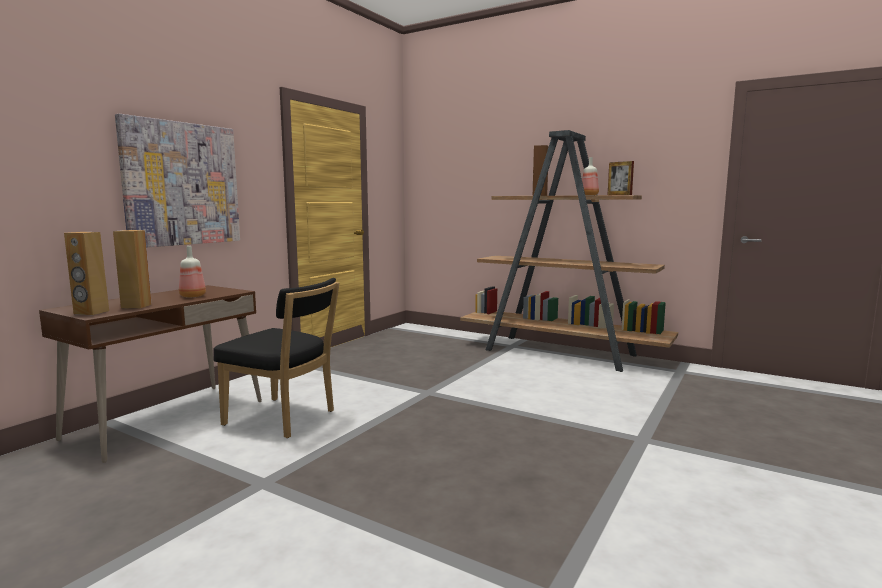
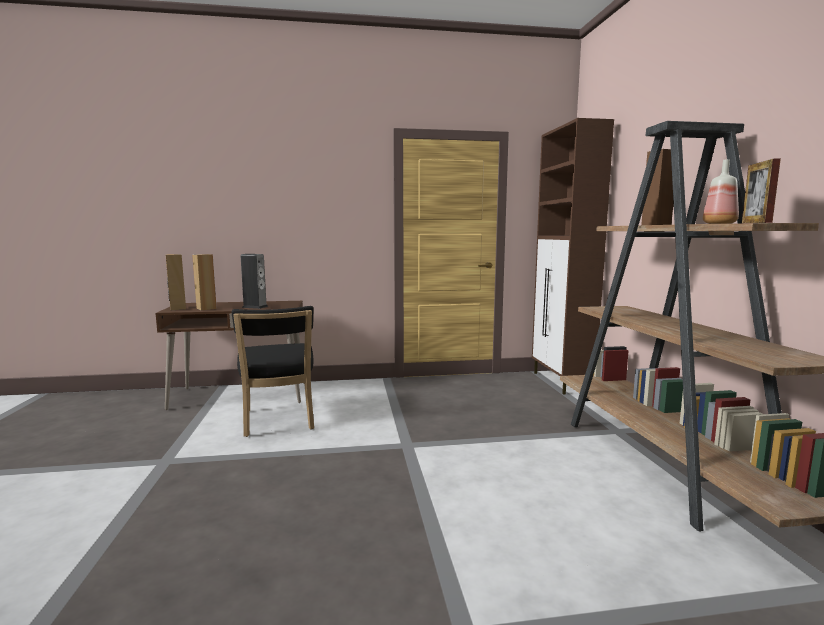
camera: 50 degrees right, 0 degrees up
(182, 184) = (288, 220): picture -> none
(192, 296) = (255, 307): bottle -> speaker
(425, 330) = (561, 382): none -> brown cabinet

